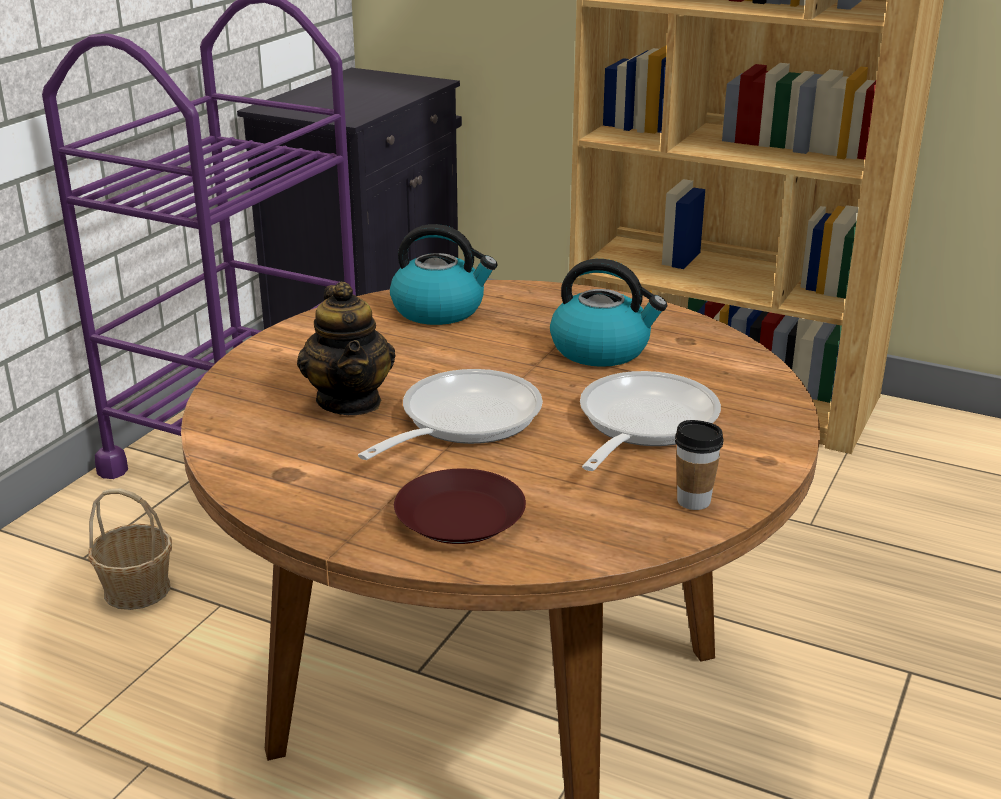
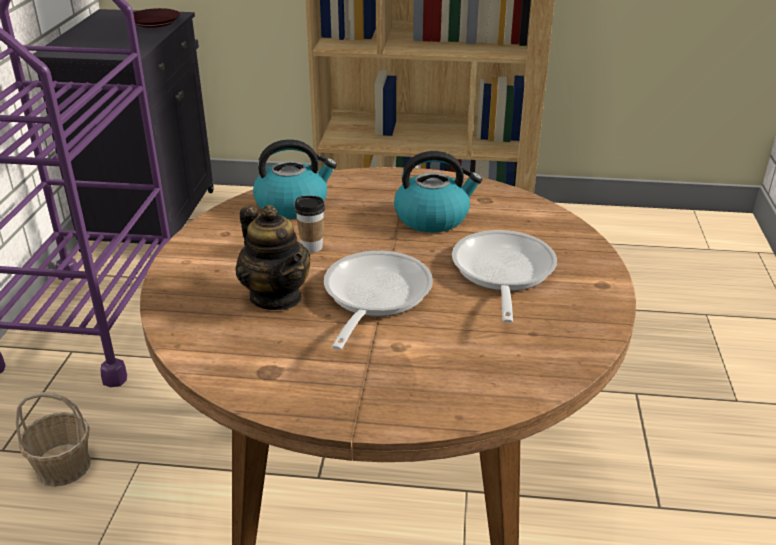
camera: 20 degrees left, 5 degrees up
(459, 518) = (427, 380): brown plate -> brown plate (154, 22)
(693, 501) = (578, 328): cup -> cup (312, 247)

